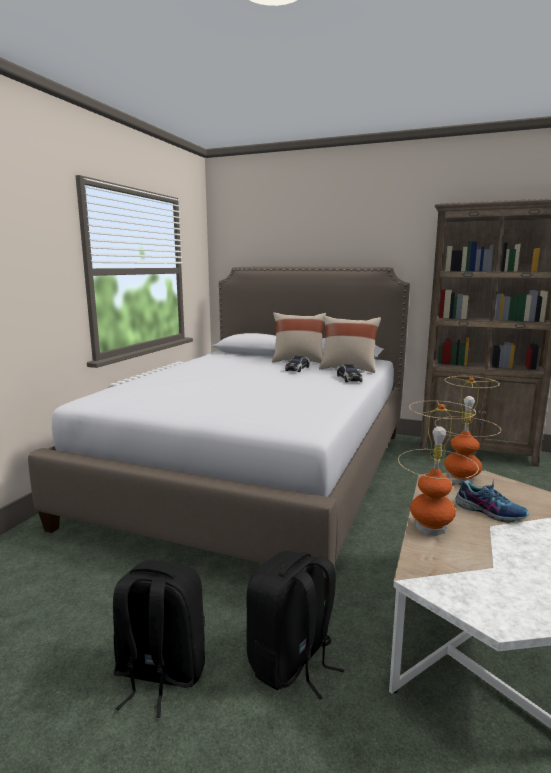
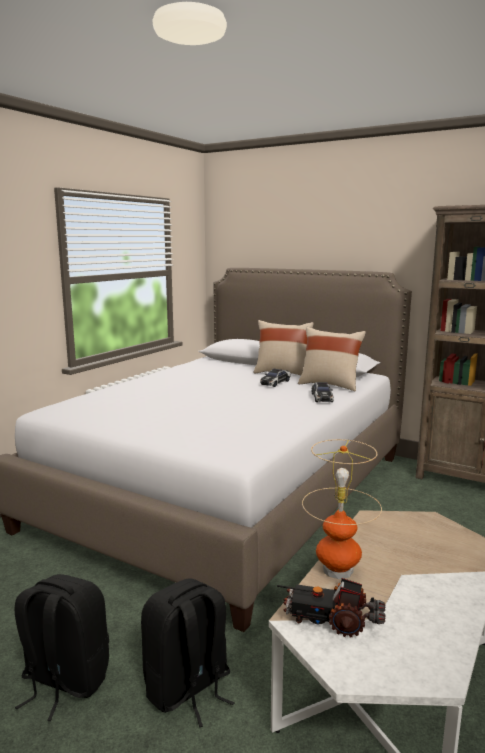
camera: 10 degrees right, 0 degrees up
(452, 573) = (331, 620): none -> toy truck
(461, 480) = (402, 520): table lamp -> none
(490, 511) = (411, 558): shoe -> none

